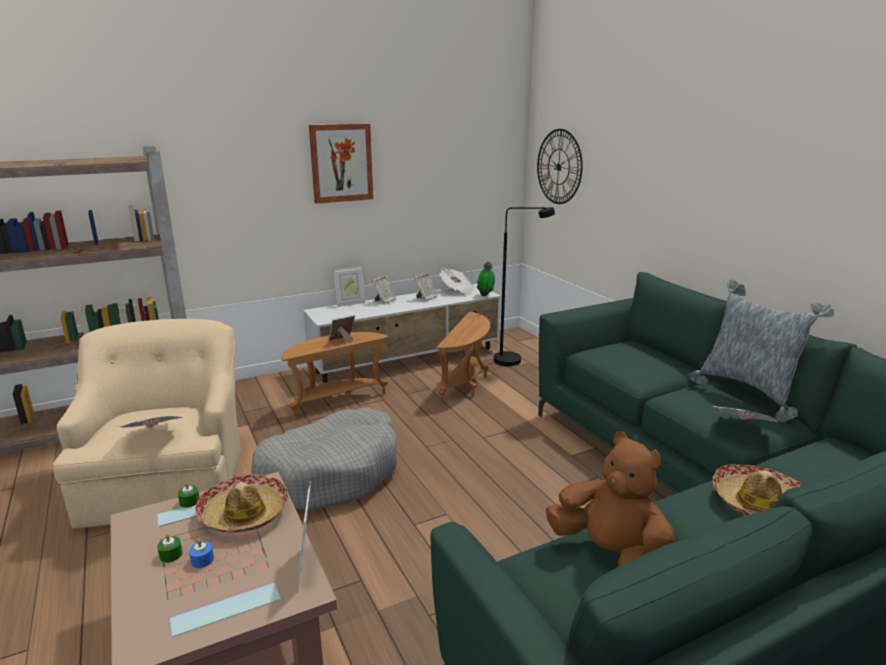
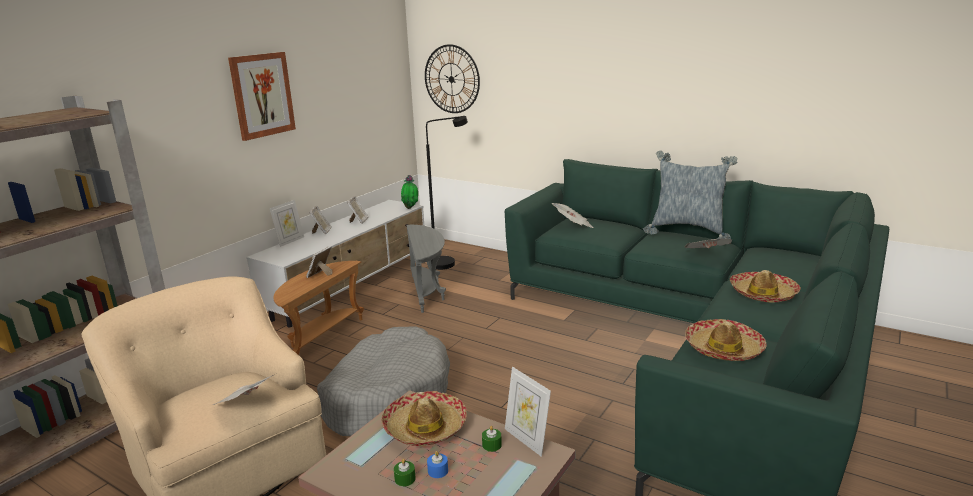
camera: 30 degrees left, 0 degrees up
(189, 501) = (362, 438): green candle -> green candle (491, 445)
(457, 291) = (379, 209): newspaper -> newspaper (573, 226)
(466, 384) = (428, 292): brown side table -> grey side table
(609, 555) = (724, 349): brown plush toy -> hat

